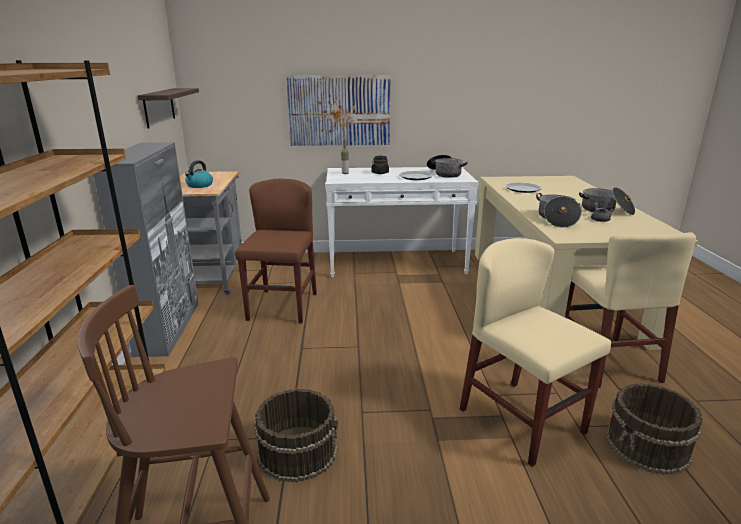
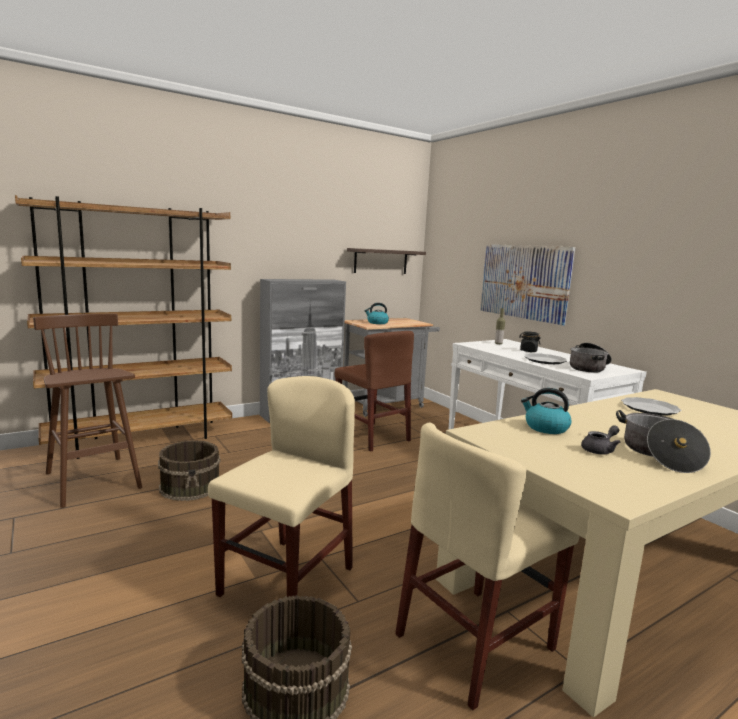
camera: 60 degrees right, 10 degrees down
(282, 306) = (371, 436): brown chair -> brown chair turned 75 degrees clockwise
(556, 219) = (545, 428): cooking pot -> kettle

